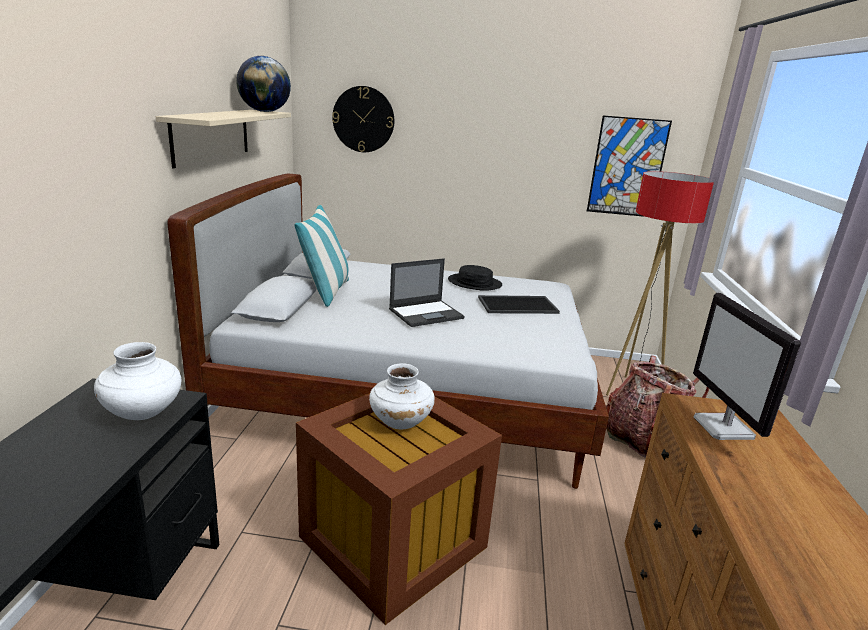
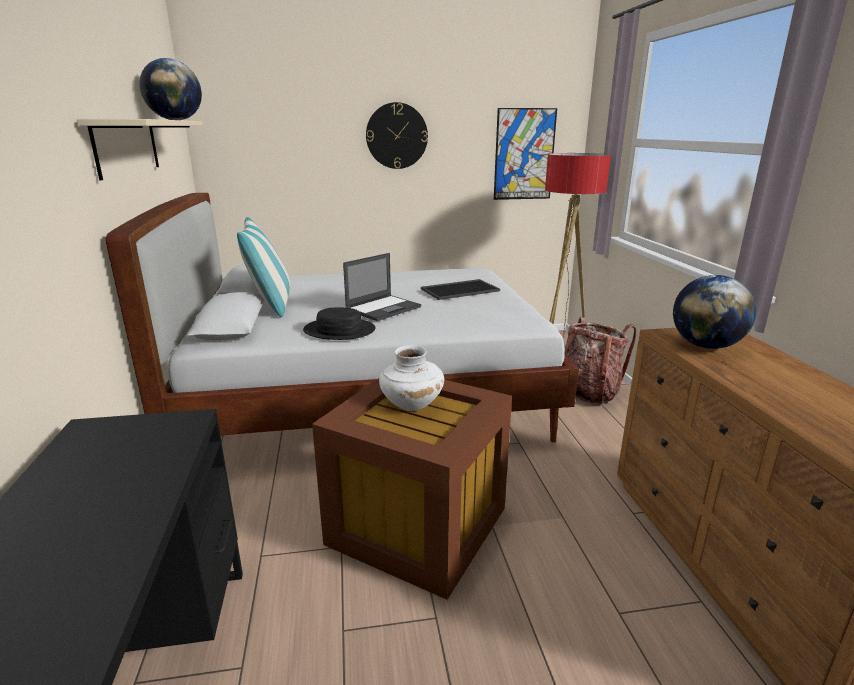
camera: 15 degrees left, 0 degrees up
(143, 412) = (157, 439): white vase -> none
(363, 119) = (266, 130): wall clock -> wall clock (396, 136)
(474, 283) = (409, 278): black hat -> black hat (339, 330)
(724, 428) = (705, 346): monitor -> globe

